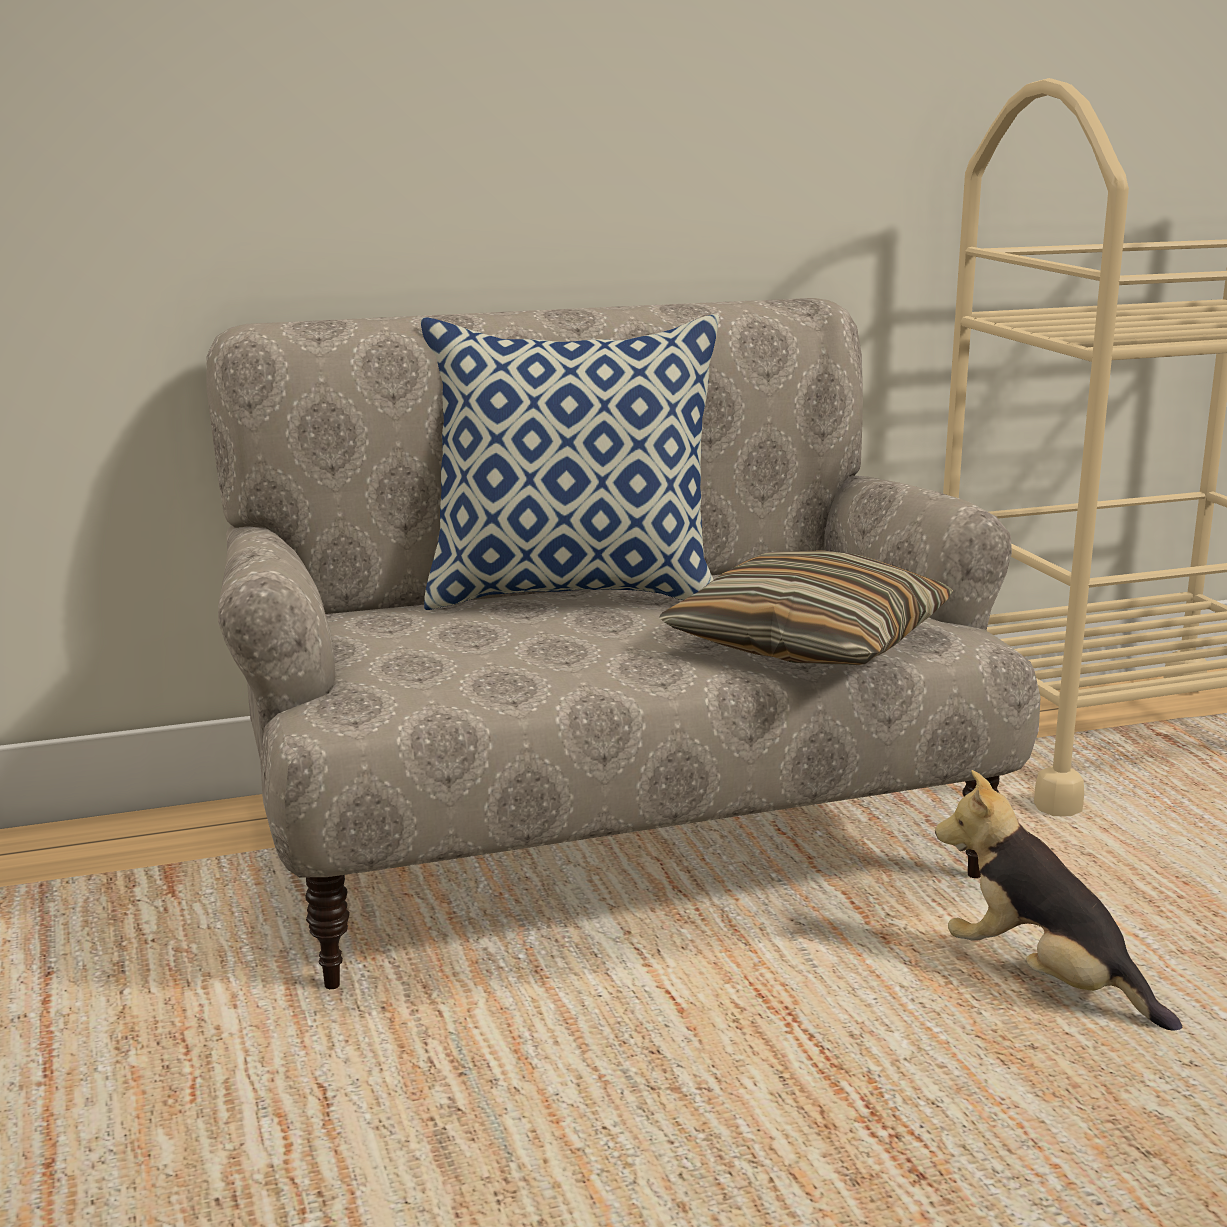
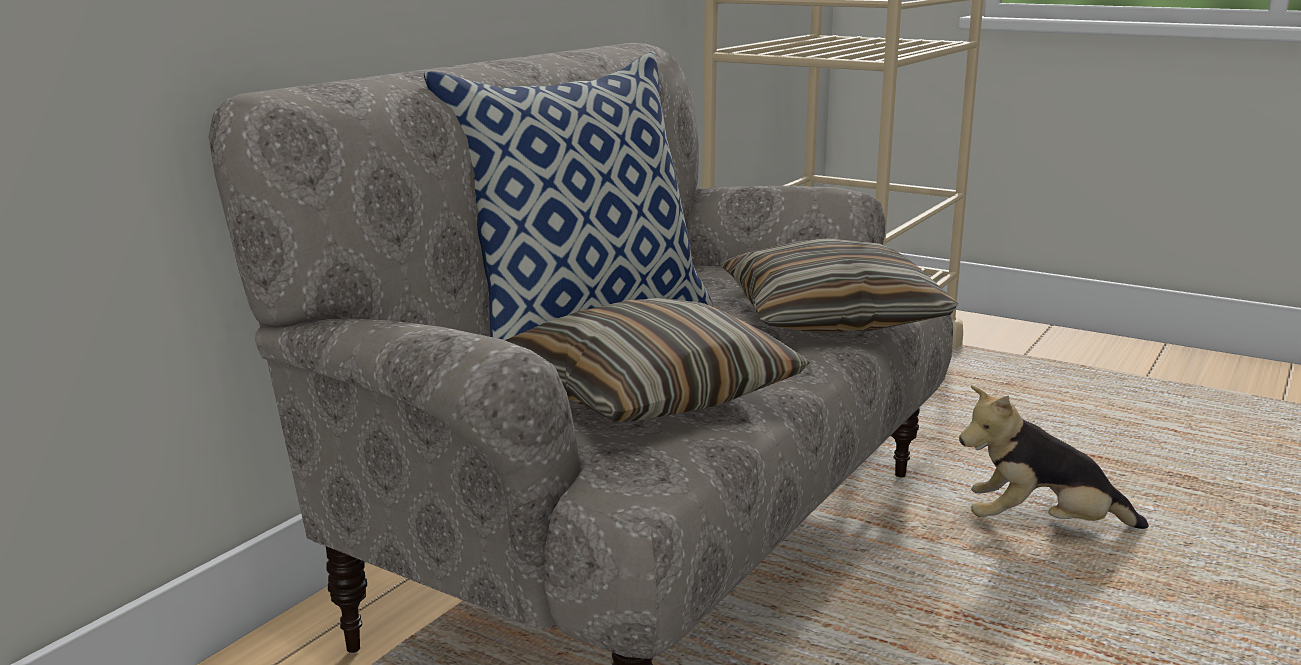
camera: 40 degrees left, 0 degrees up
(485, 660) = (650, 393): none -> pillow

